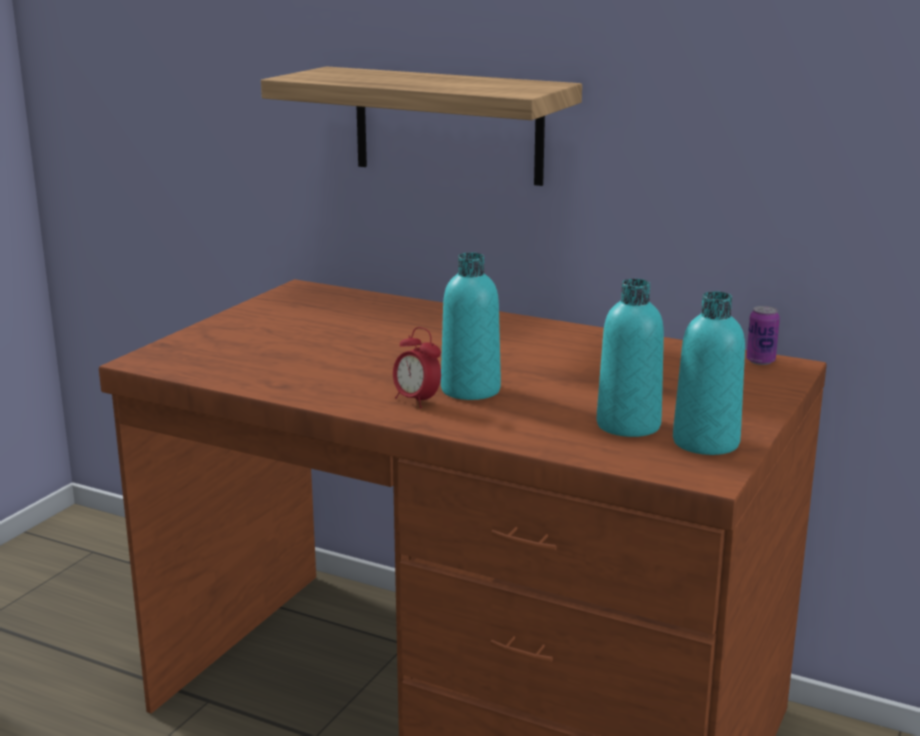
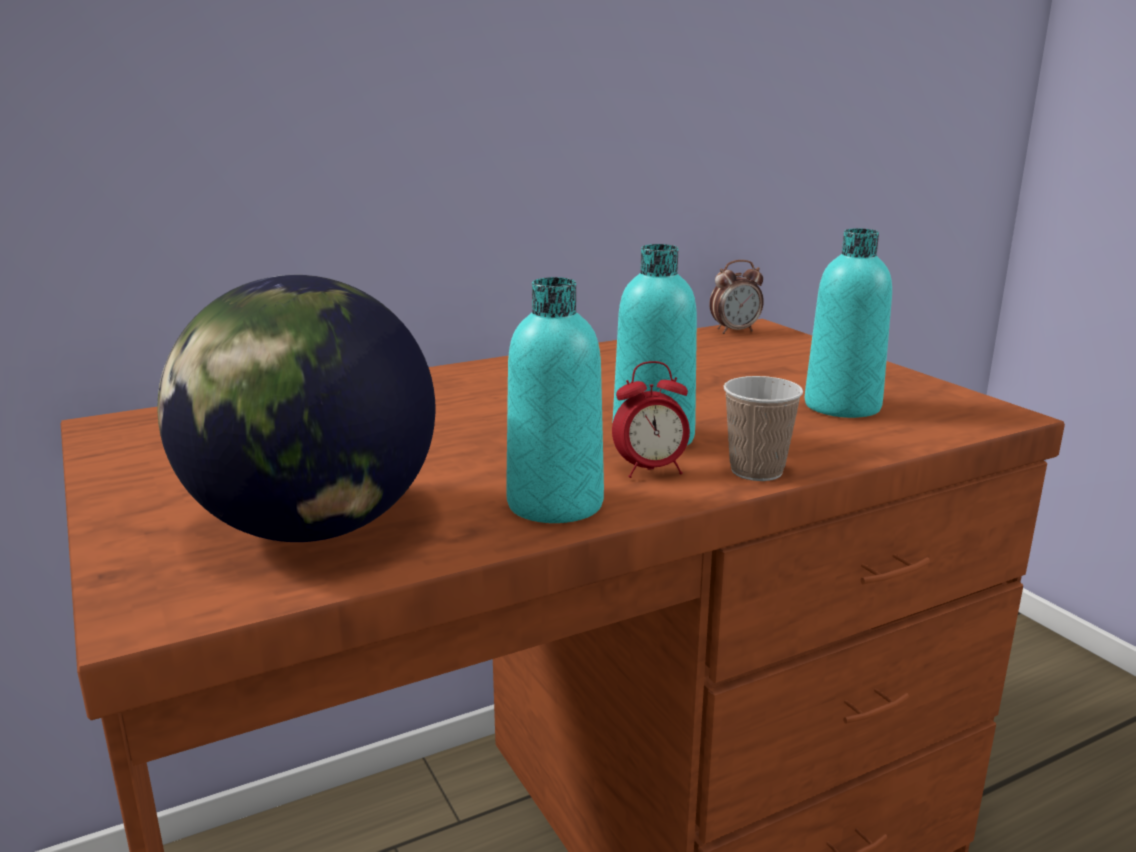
camera: 55 degrees left, 0 degrees up
(246, 358) = (312, 527): none -> globe
(448, 125) = (313, 122): shelf -> none
(457, 424) = (756, 471): none -> cup
(705, 442) = (915, 394): turquoise bottle -> turquoise bottle (555, 504)
(760, 361) = (735, 331): can -> alarm clock

